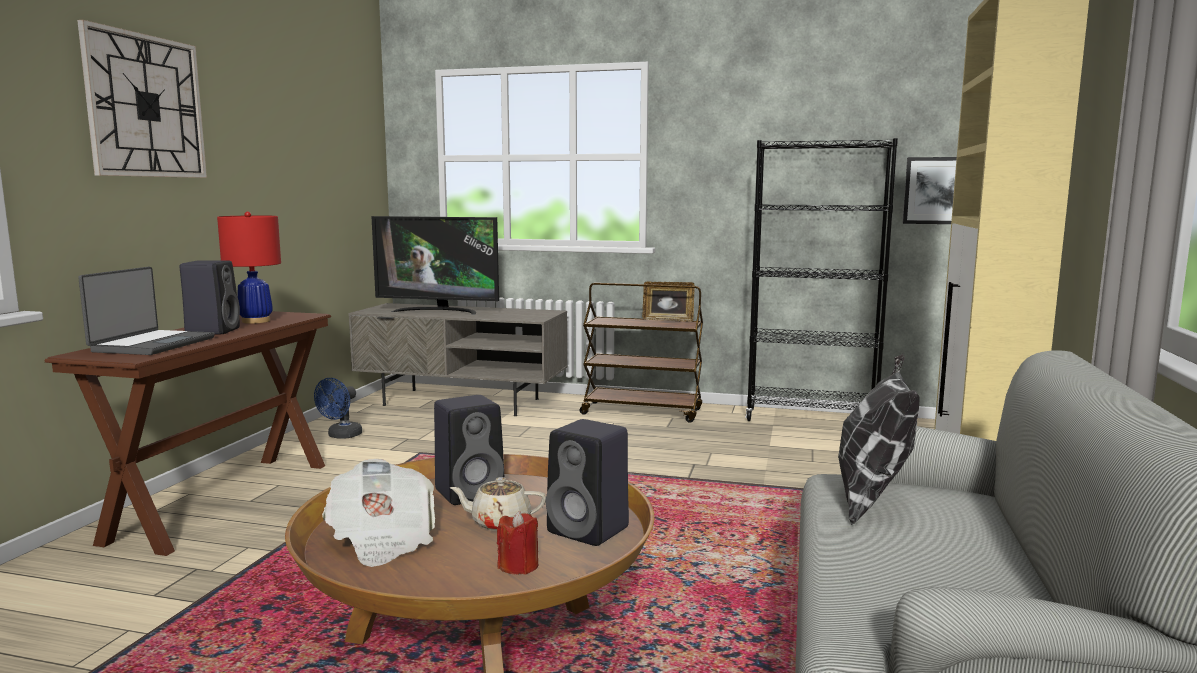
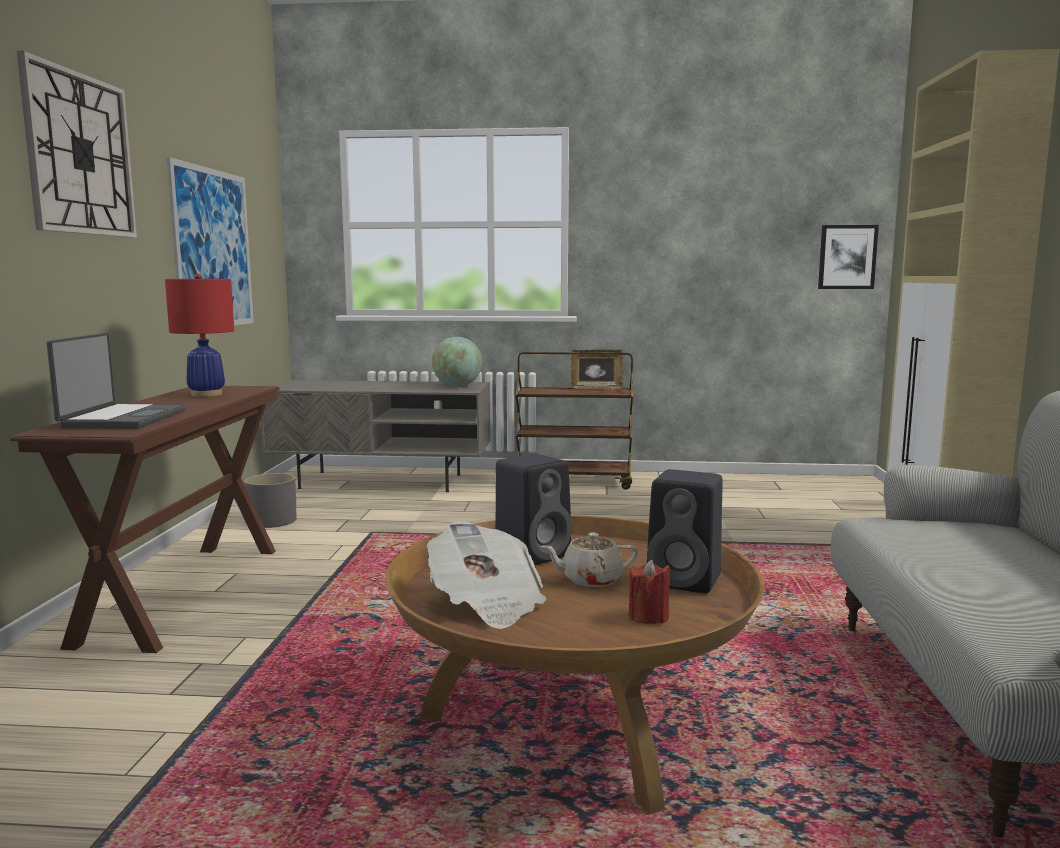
camera: 10 degrees left, 0 degrees up
(213, 331) = (172, 404): black speaker -> none
(299, 184) = (213, 249): none -> picture
(341, 436) = (273, 521): blue fan -> grey planter
(439, 311) = (356, 386): television -> none
(530, 314) = (457, 386): none -> globe
(811, 419) = (738, 481): black bookcase -> none
(872, 500) = (922, 536): pillow -> none

